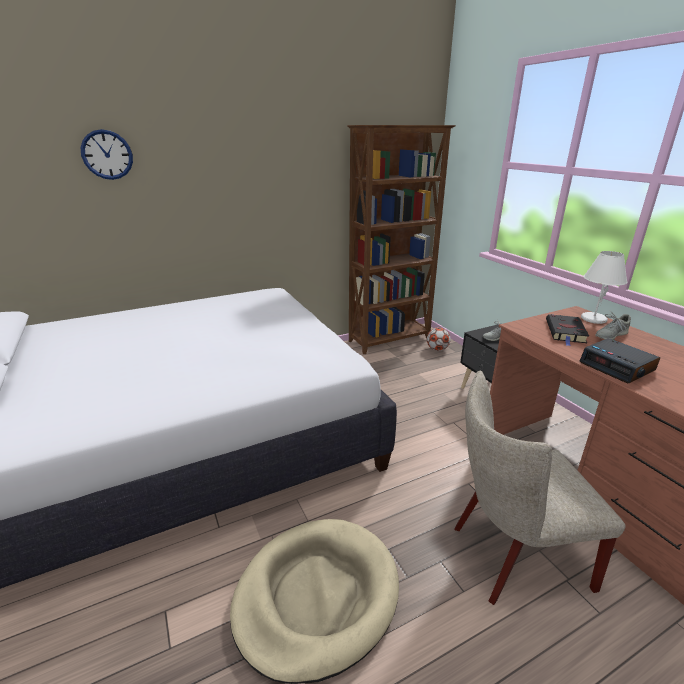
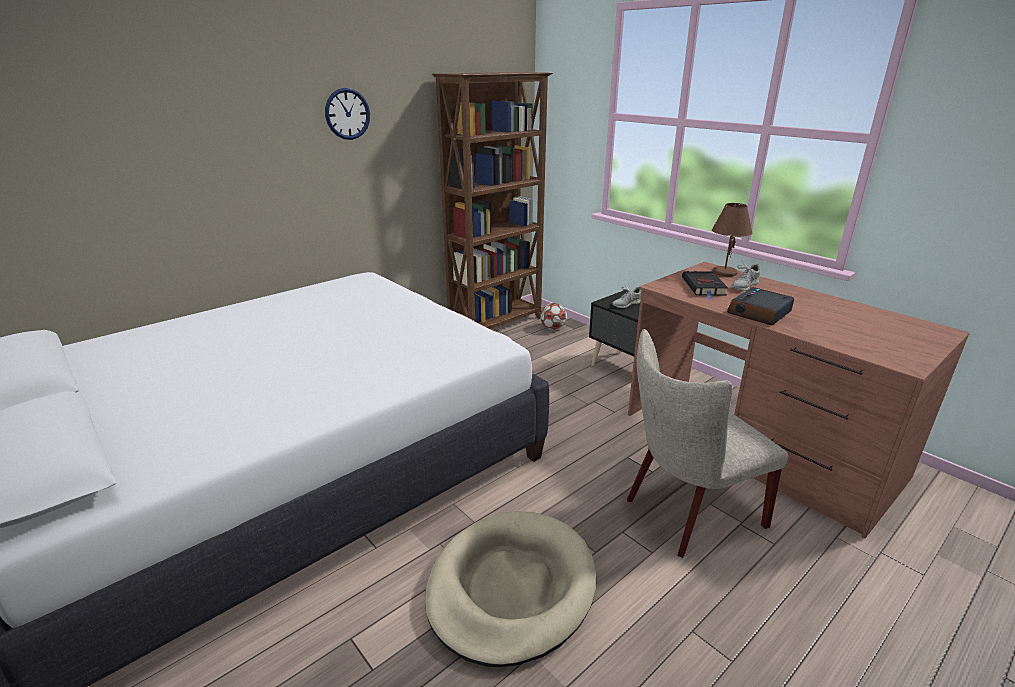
camera: 15 degrees left, 0 degrees up
(107, 155) = (146, 117): wall clock -> wall clock (347, 114)
(593, 319) = (724, 272): white table lamp -> brown table lamp
(617, 367) = (759, 313): alarm clock -> alarm clock turned 90 degrees clockwise

